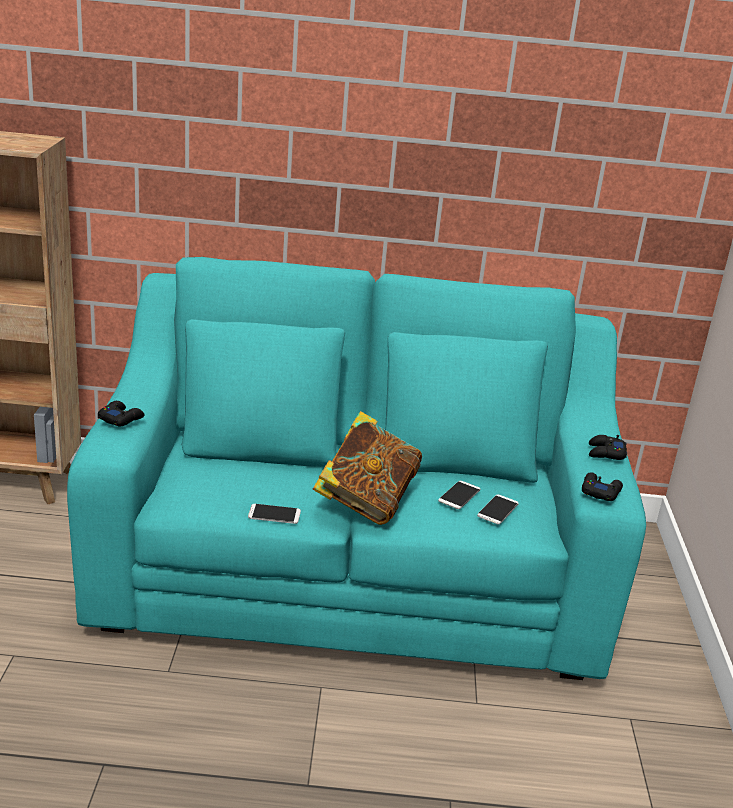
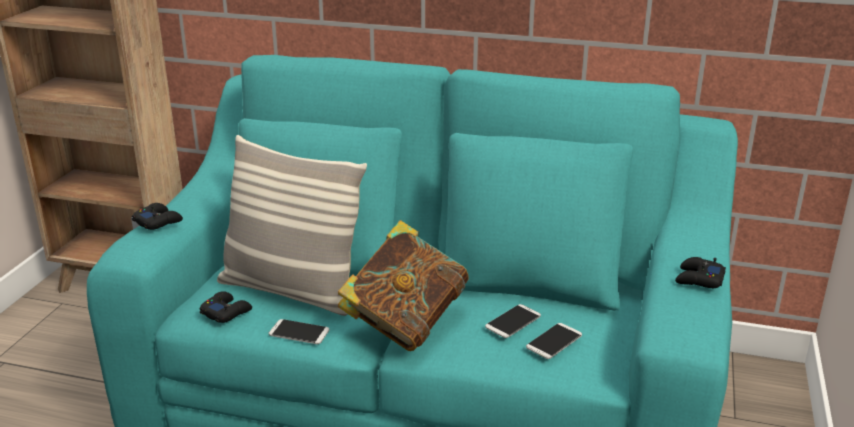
camera: 15 degrees right, 0 degrees up
(249, 478) = (291, 290): none -> pillow
(600, 491) = (671, 326): black game controller -> black game controller (226, 312)

